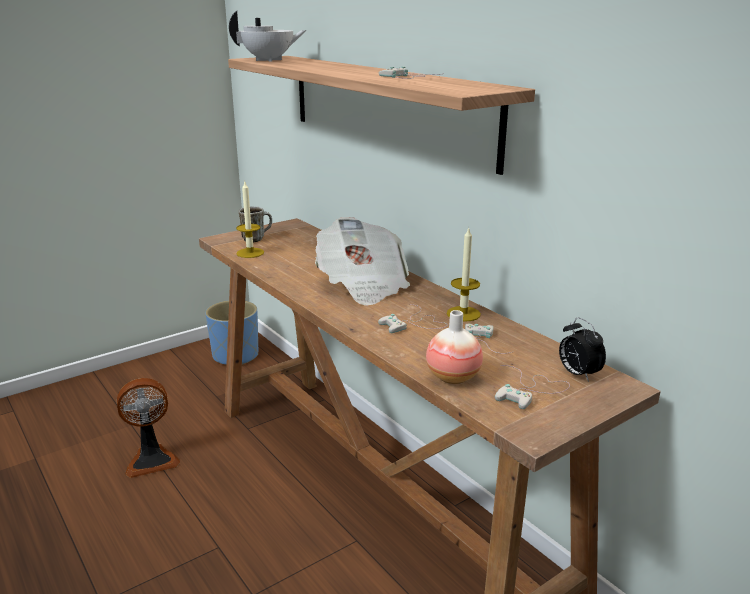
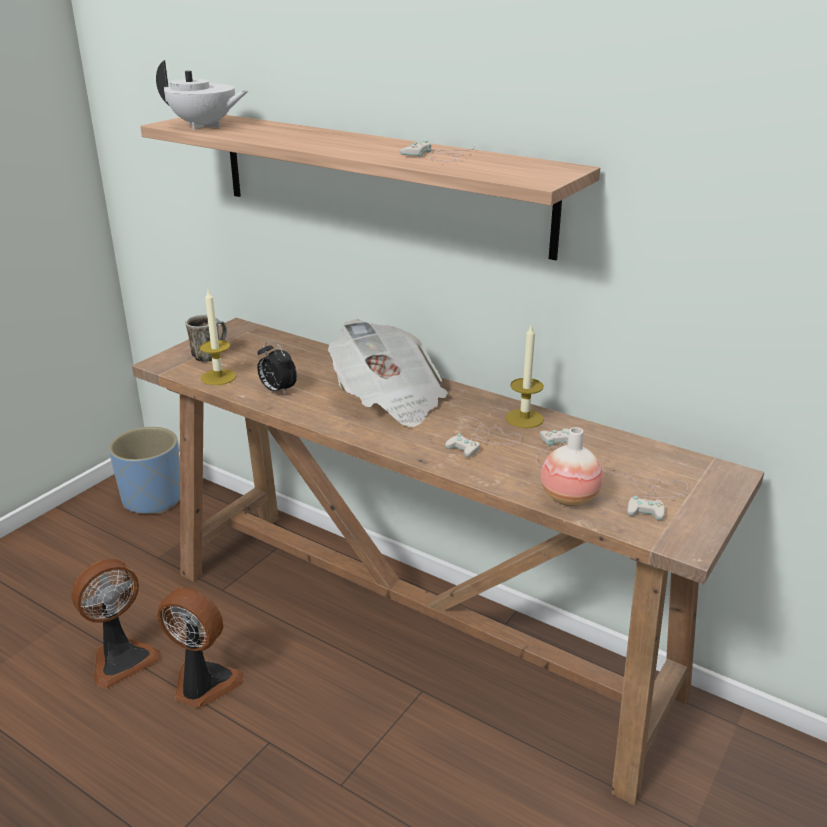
camera: 20 degrees left, 5 degrees up
(195, 492) = (203, 685): none -> fan
(269, 60) = (204, 126): white teapot -> white teapot turned 60 degrees clockwise
(577, 374) = (682, 469): alarm clock -> alarm clock (277, 391)

